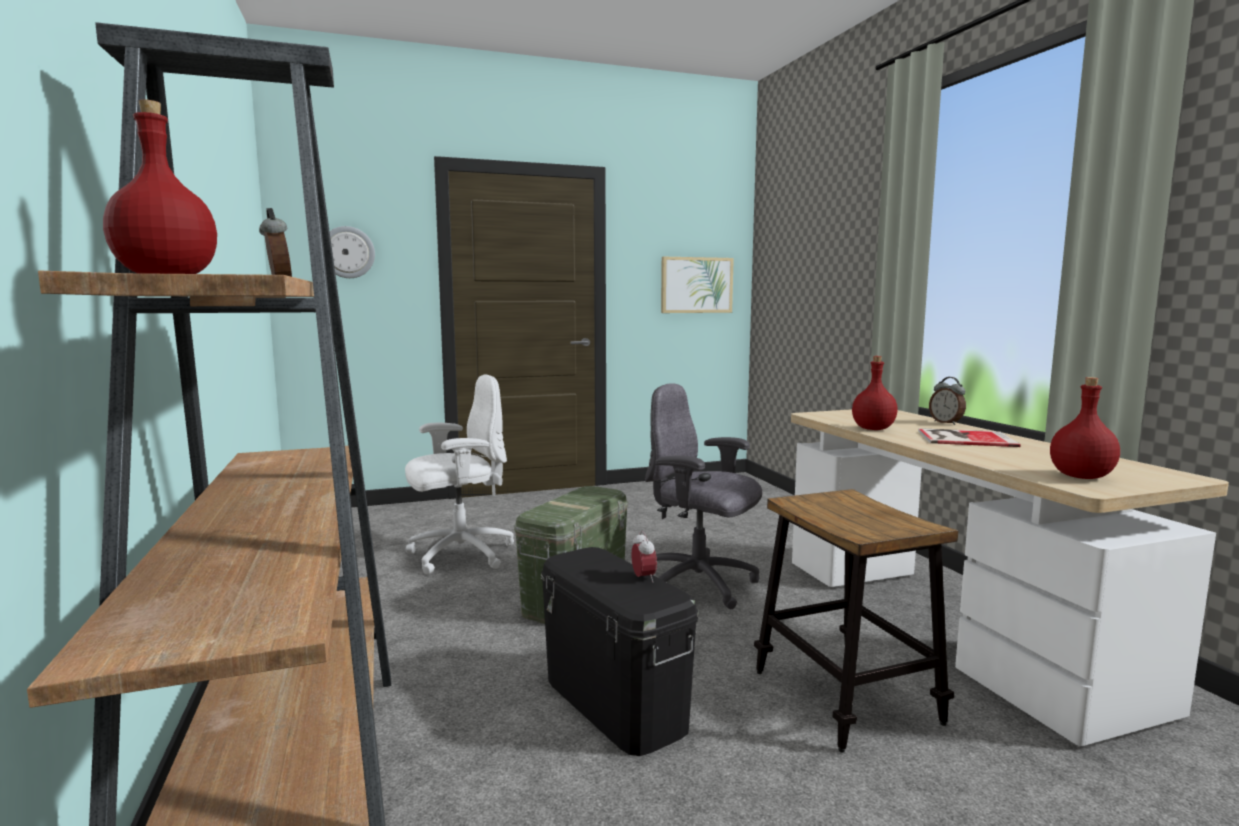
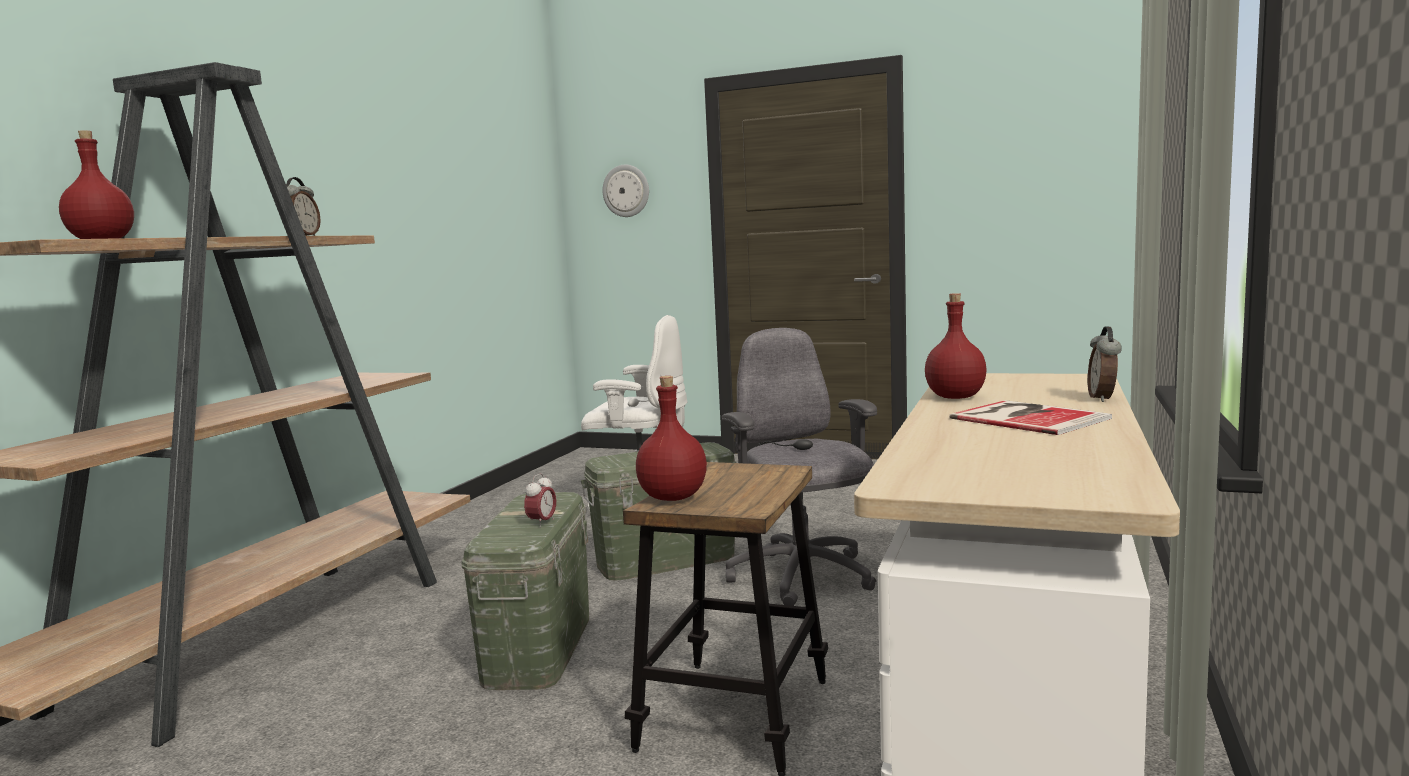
camera: 40 degrees right, 0 degrees up
(613, 703) = (538, 647): black storage box -> green storage box
(696, 285) = (1040, 196): picture -> none
(1080, 476) = (958, 474): red bottle -> red bottle (674, 497)

